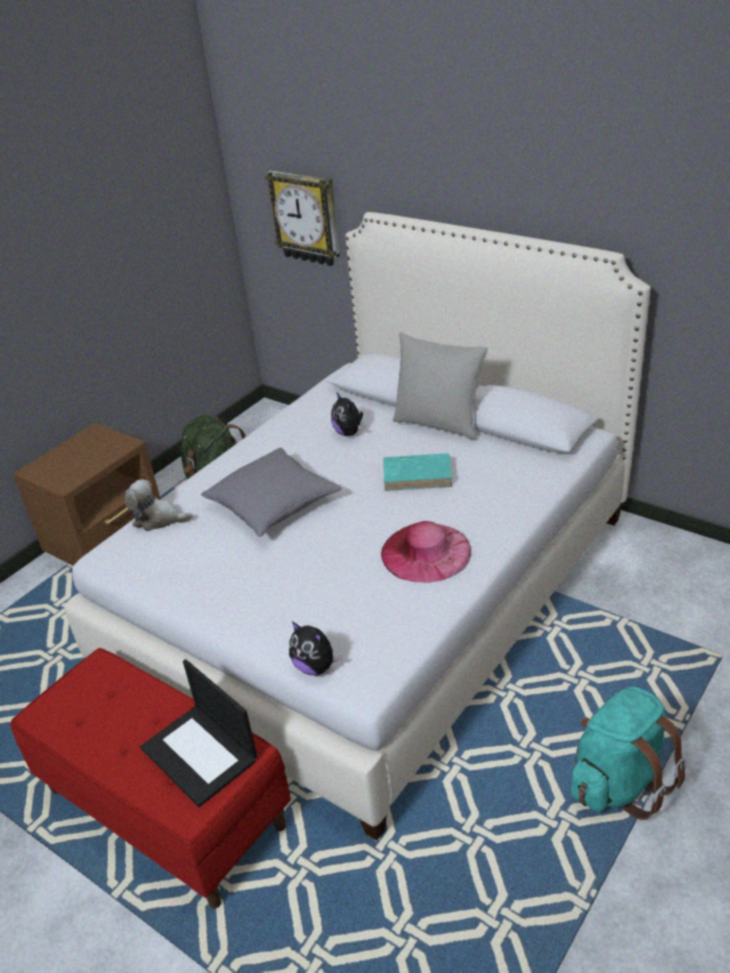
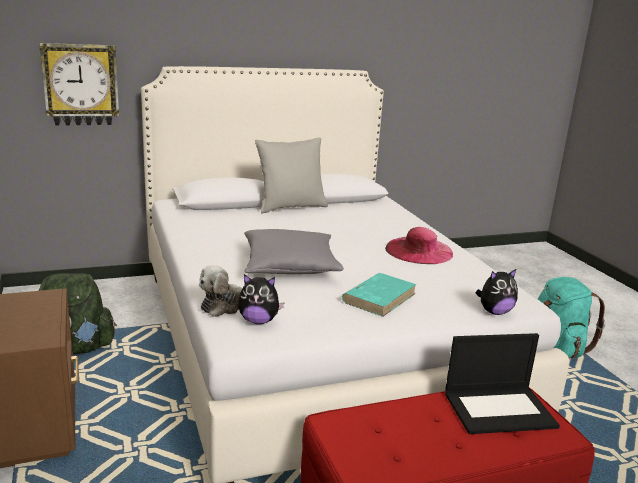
camera: 60 degrees left, 15 degrees down
(349, 433) = (248, 225): plush toy -> plush toy (258, 321)
(418, 475) = (335, 227): turquoise book -> turquoise book (379, 297)

